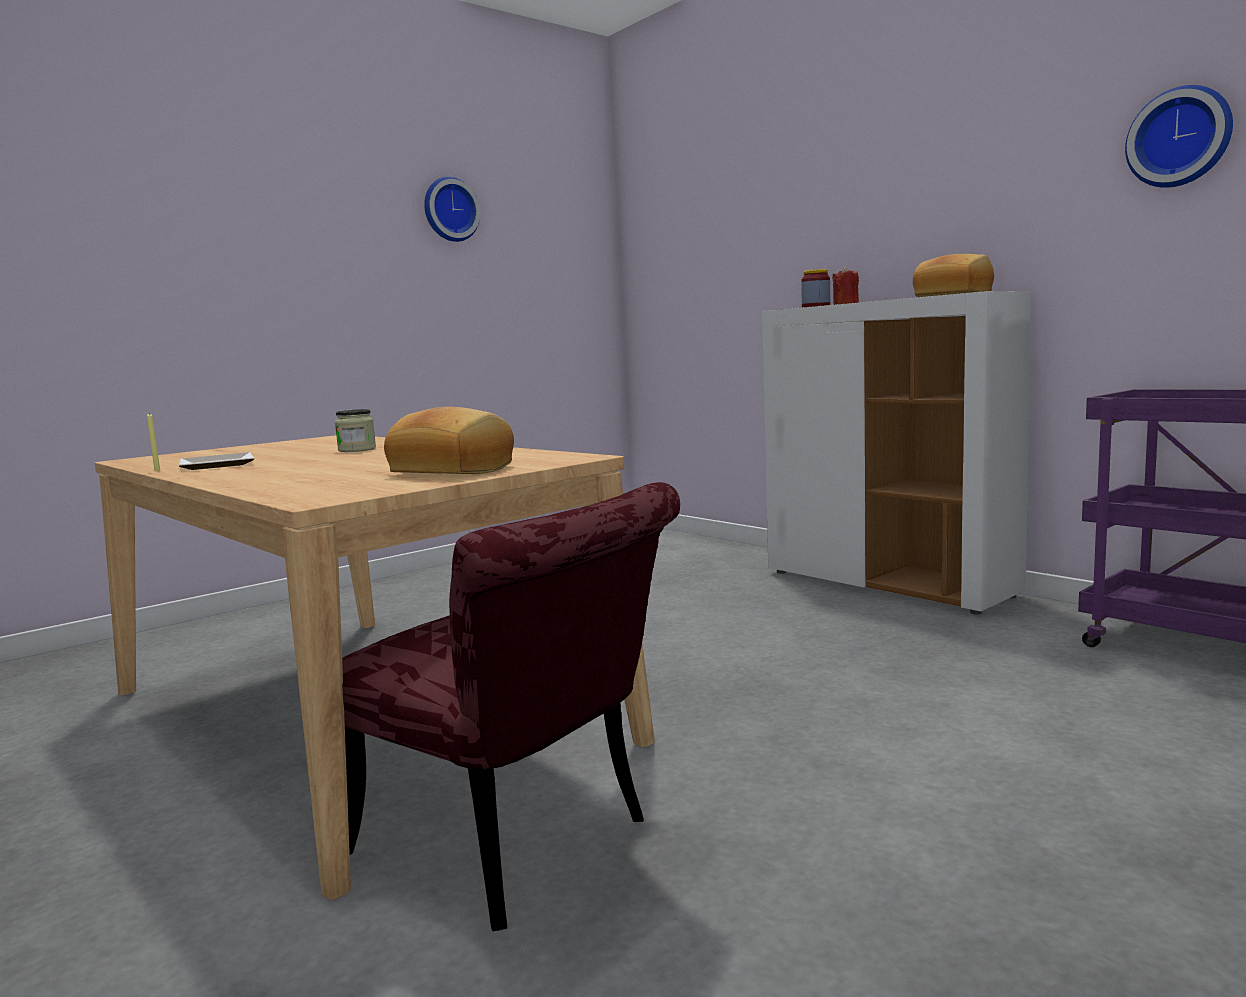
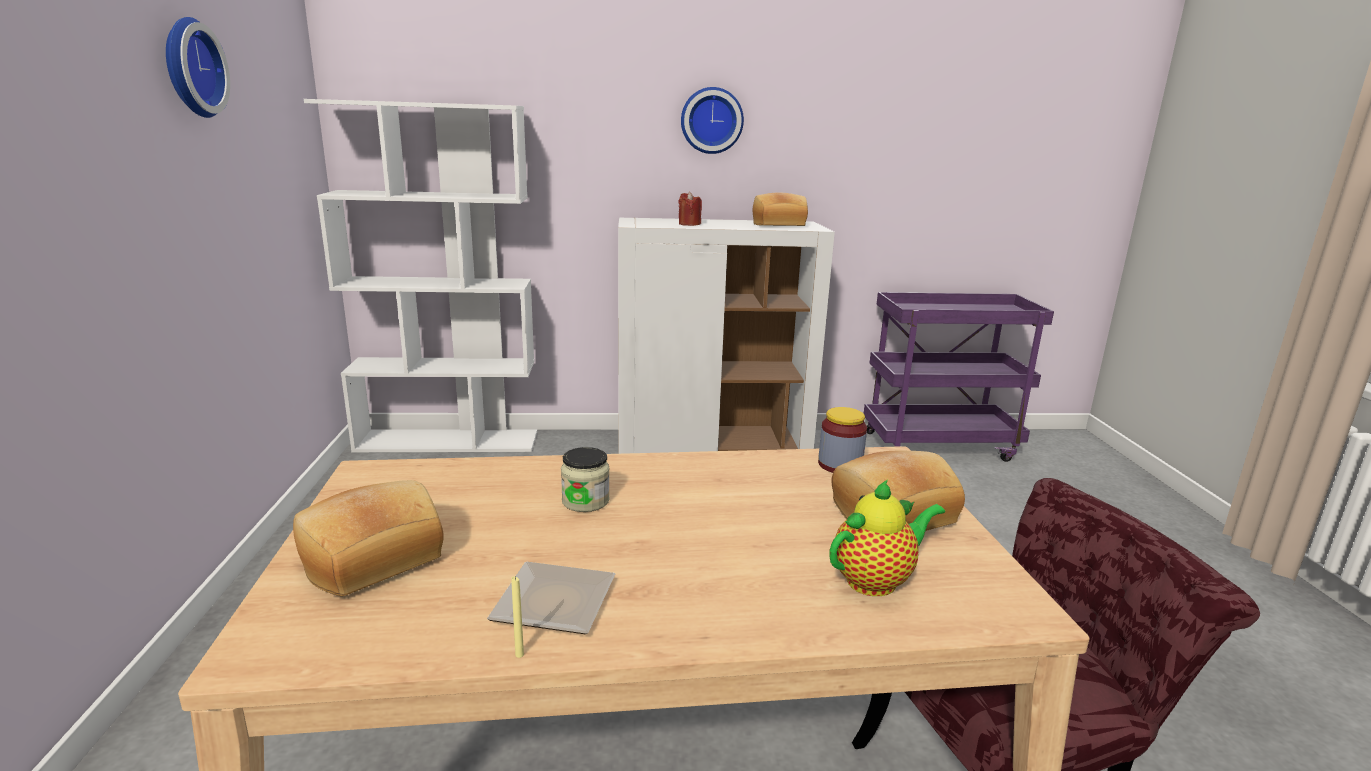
camera: 55 degrees left, 10 degrees up
(236, 450) = (370, 557): none -> bread
(322, 481) = (876, 580): none -> teapot
(670, 538) = (449, 441): none -> white bookcase
(816, 307) = (656, 223): jar -> jar (840, 465)
(1180, 138) = (910, 131): wall clock -> wall clock (711, 120)

